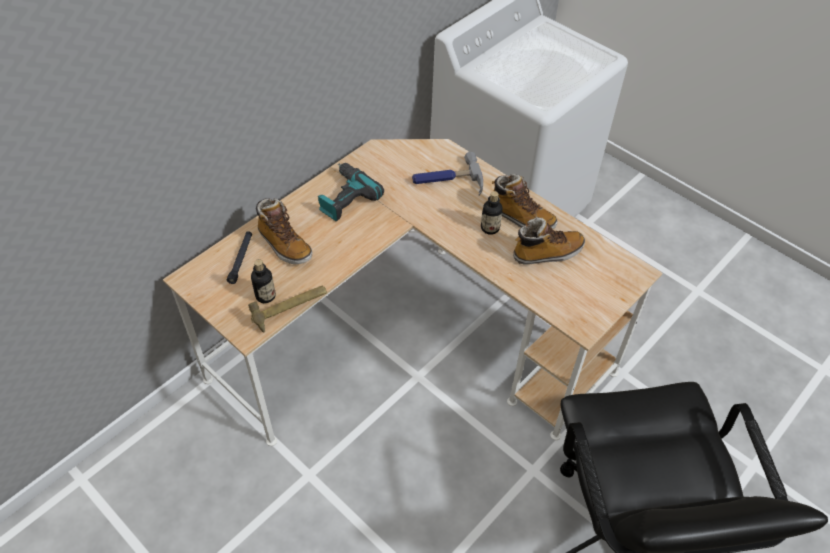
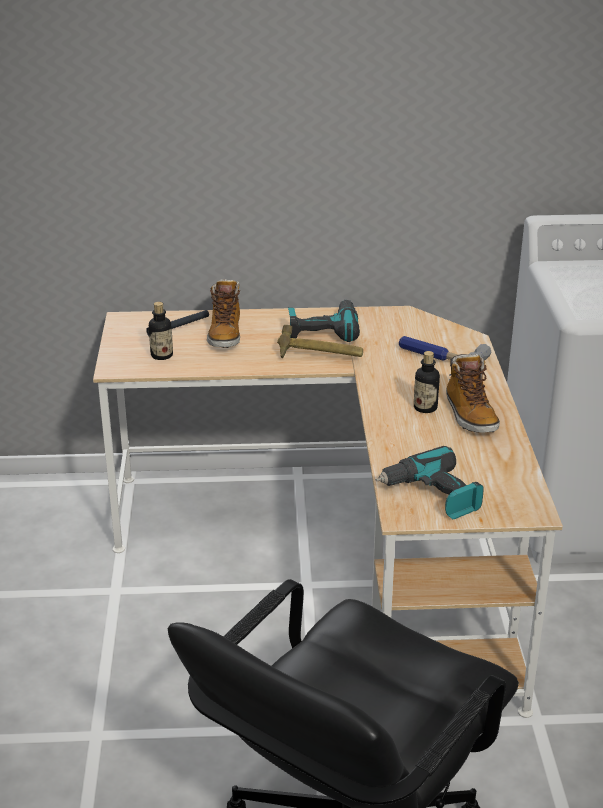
camera: 45 degrees right, 20 degrees down
(290, 312) = (164, 373): hammer -> hammer (319, 358)
(547, 253) = (455, 450): boot -> none
(579, 299) = (432, 495): none -> power drill

